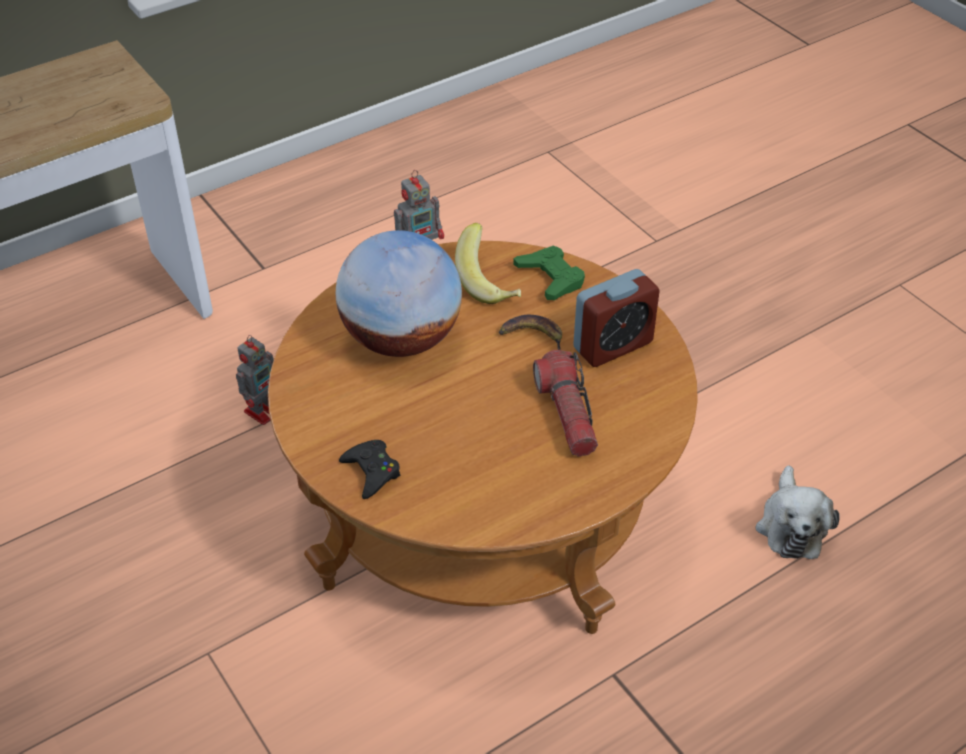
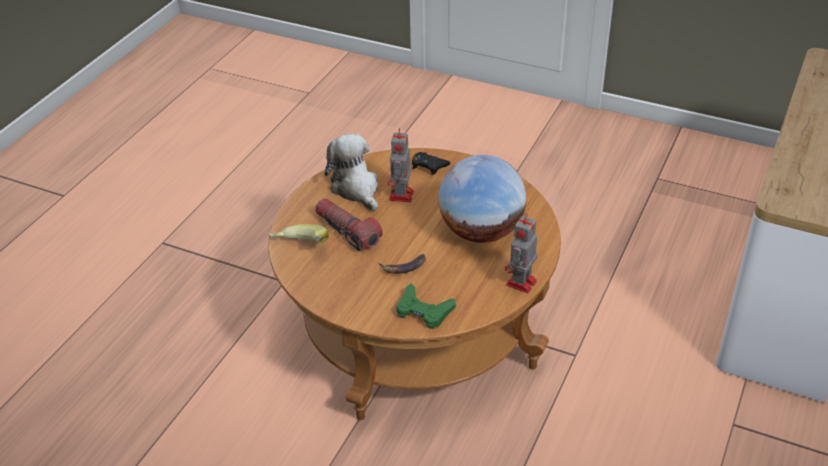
camera: 150 degrees right, 5 degrees down
(263, 410) = (602, 323): toy robot -> toy robot (401, 196)
(490, 283) = (461, 290): banana -> banana (299, 248)
(613, 345) = (347, 282): alarm clock -> none
(791, 525) = (212, 405): plush toy -> plush toy (356, 188)

